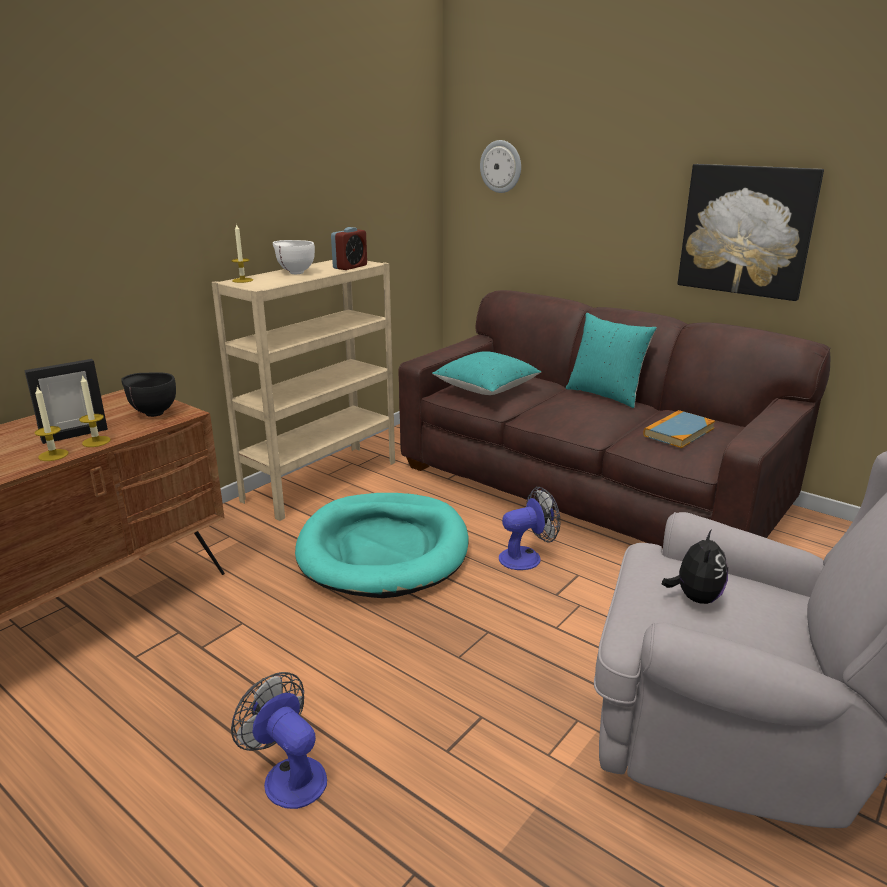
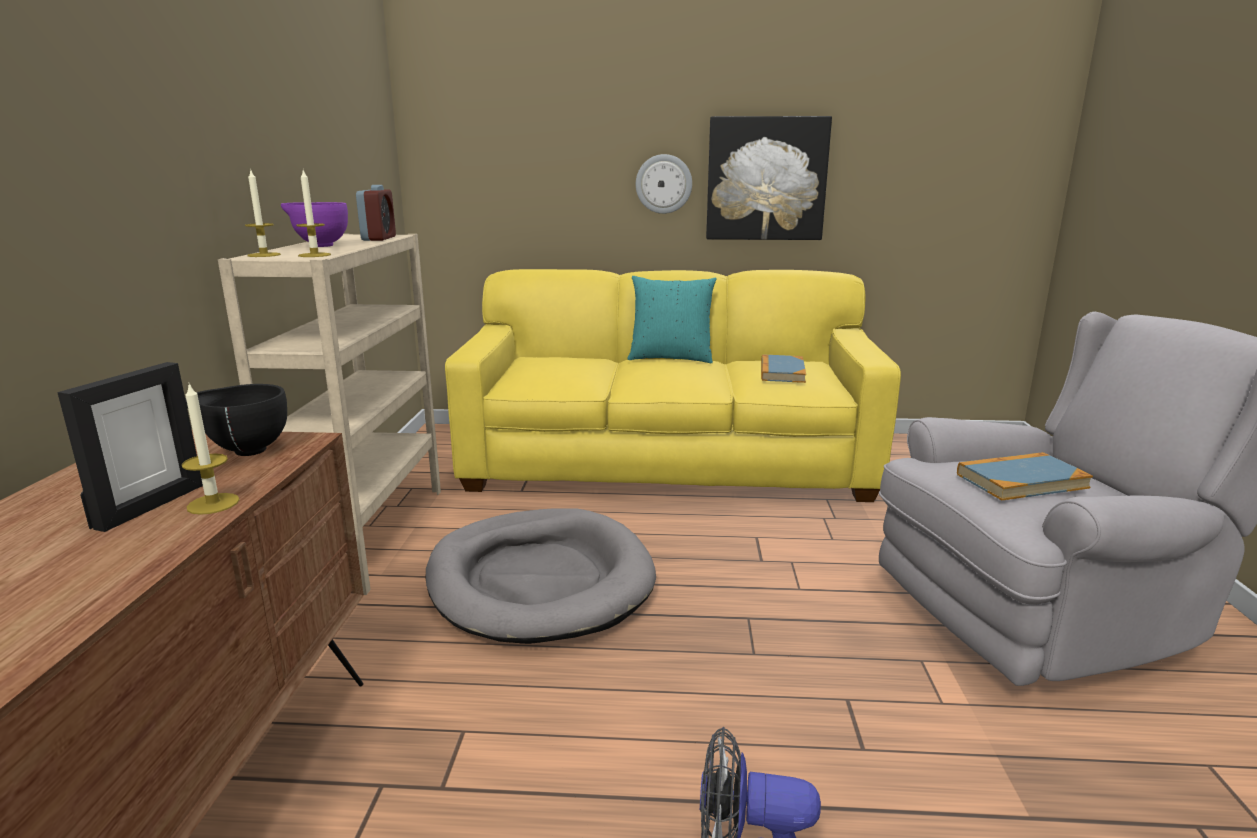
camera: 35 degrees left, 5 degrees down
(53, 455) = (161, 540): candle -> candle (314, 255)
(295, 272) = (319, 246): white bowl -> purple bowl
(383, 549) = (540, 580): turquoise dog bed -> grey dog bed
(486, 389) = (553, 373): turquoise pillow -> none
(501, 166) = (481, 130): wall clock -> wall clock (663, 184)
(526, 557) = (693, 537): fan -> none
(586, 488) = (666, 462): brown sofa -> yellow sofa
(695, 597) = (1021, 481): plush toy -> book

